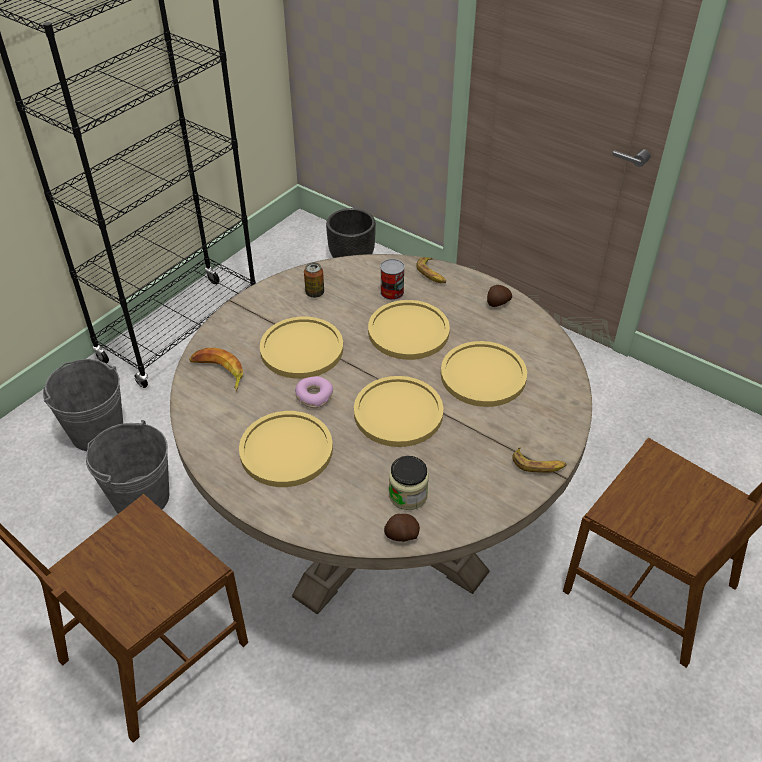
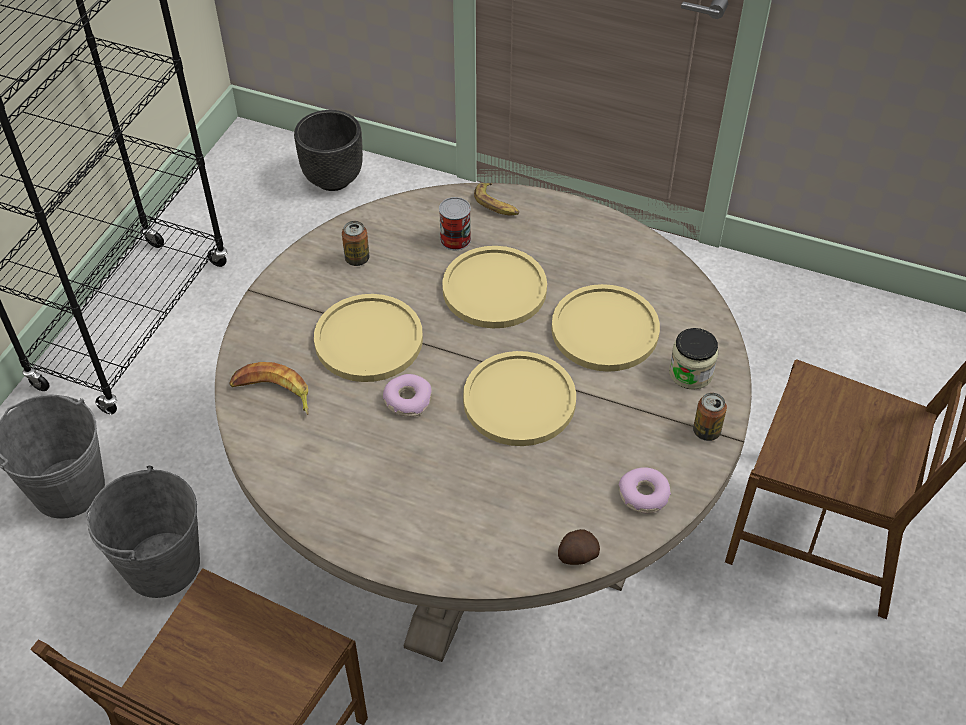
camera: 15 degrees left, 5 degrees up
(286, 450) = (399, 479): yellow plate -> none
(408, 495) = (567, 503): jar -> jar (690, 373)
(471, 502) = (644, 495): none -> donut
(497, 303) = (590, 229): potato -> none
(538, 465) = (706, 431): banana -> can

